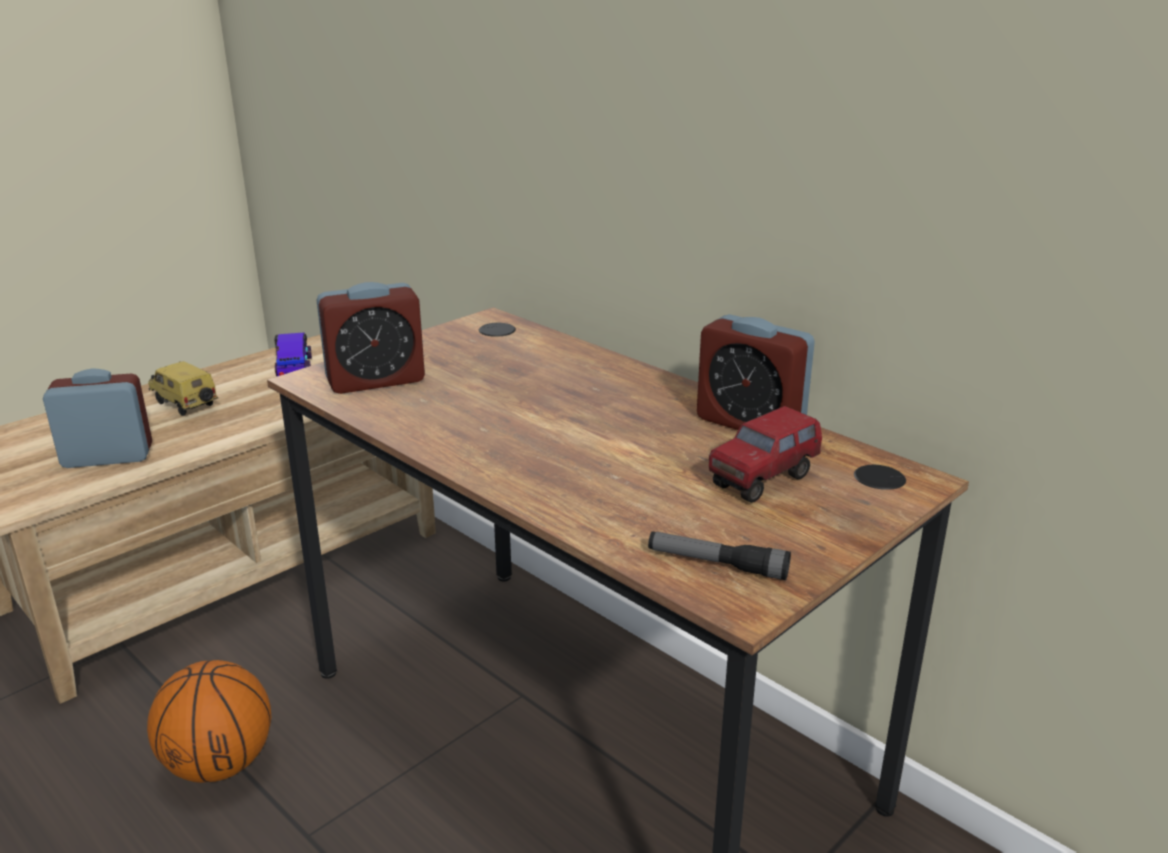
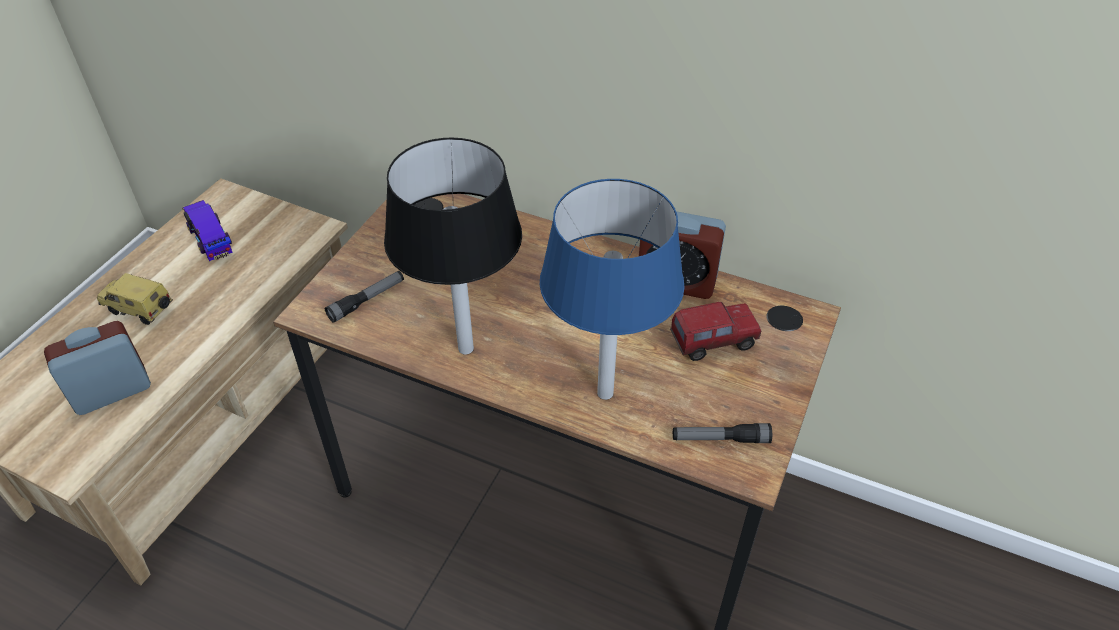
camera: 20 degrees left, 20 degrees up
(219, 765) = (305, 596): basketball -> none
(375, 380) = (367, 300): alarm clock -> flashlight
(452, 432) = (465, 349): none -> black table lamp
(590, 496) = (604, 393): none -> blue table lamp
(763, 480) = (712, 343): toy truck -> toy truck turned 135 degrees counterclockwise

